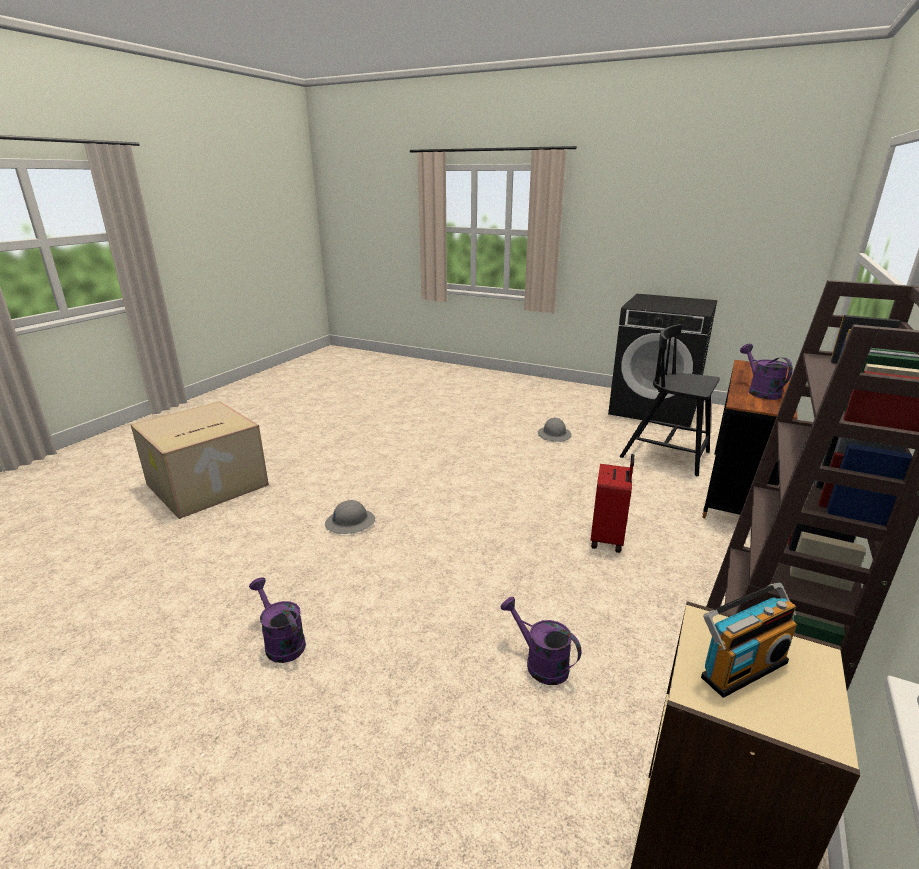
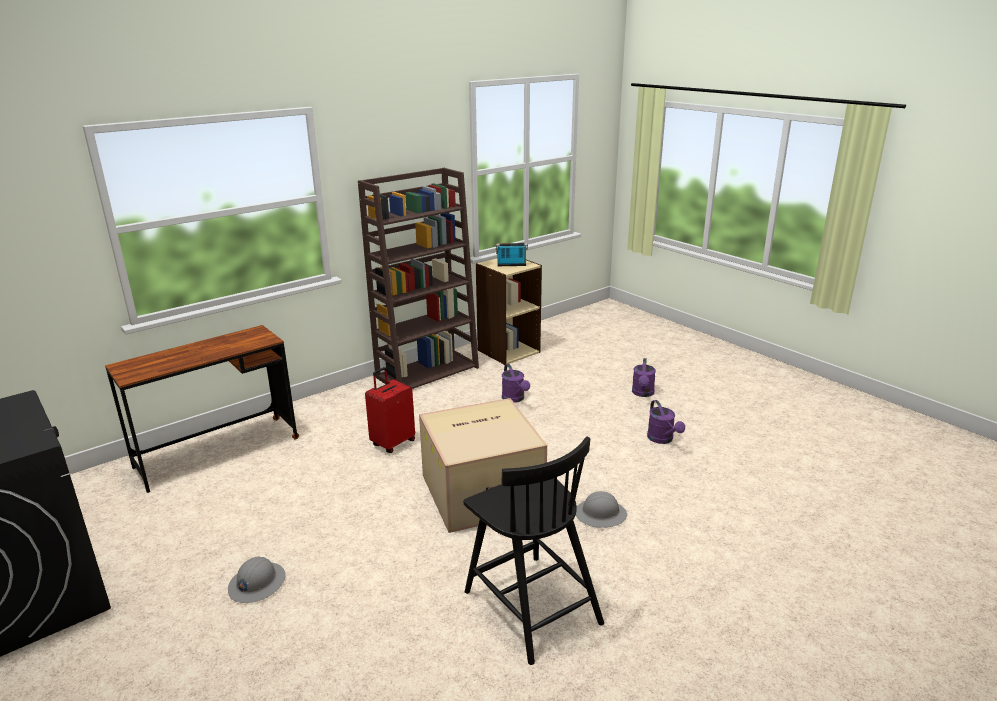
camera: 155 degrees left, 0 degrees up
(206, 485) = (786, 625): cardboard box -> cardboard box (483, 491)
(667, 455) = (196, 505): black chair -> black chair (531, 605)
(760, 391) = (221, 346): purple watering can -> purple watering can (643, 393)

